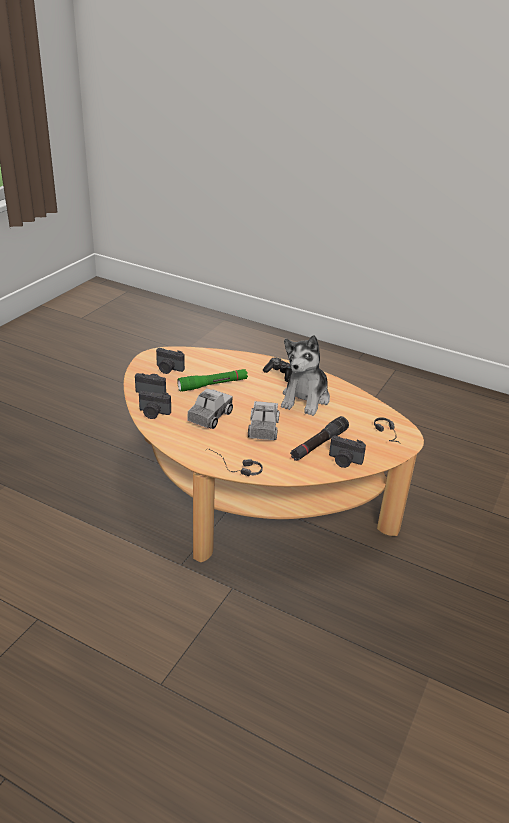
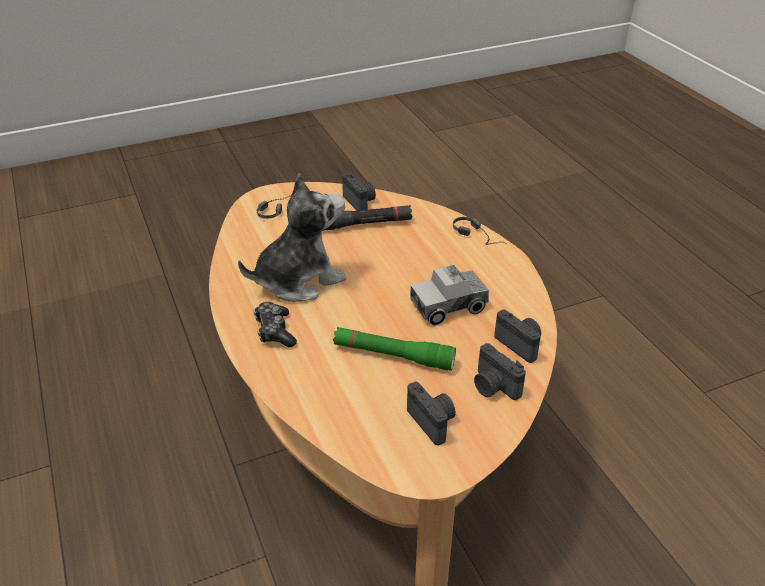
camera: 140 degrees left, 5 degrees up
(263, 429) = (400, 264): toy truck -> none

